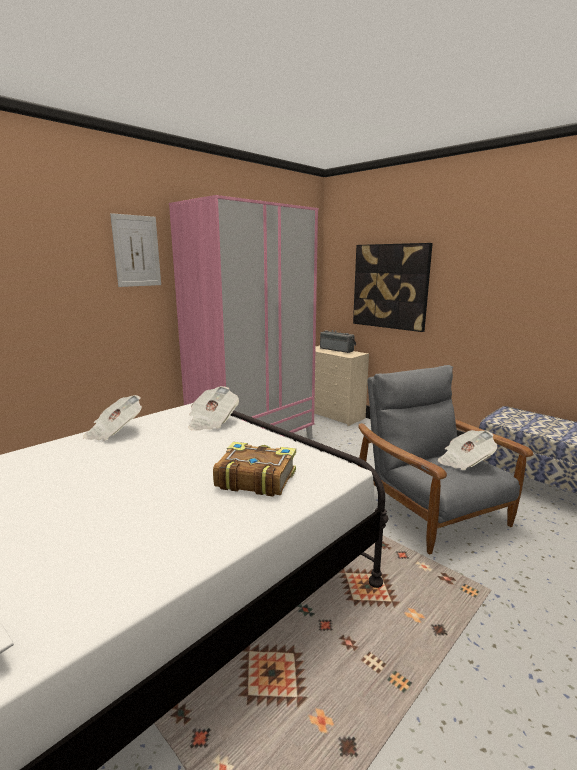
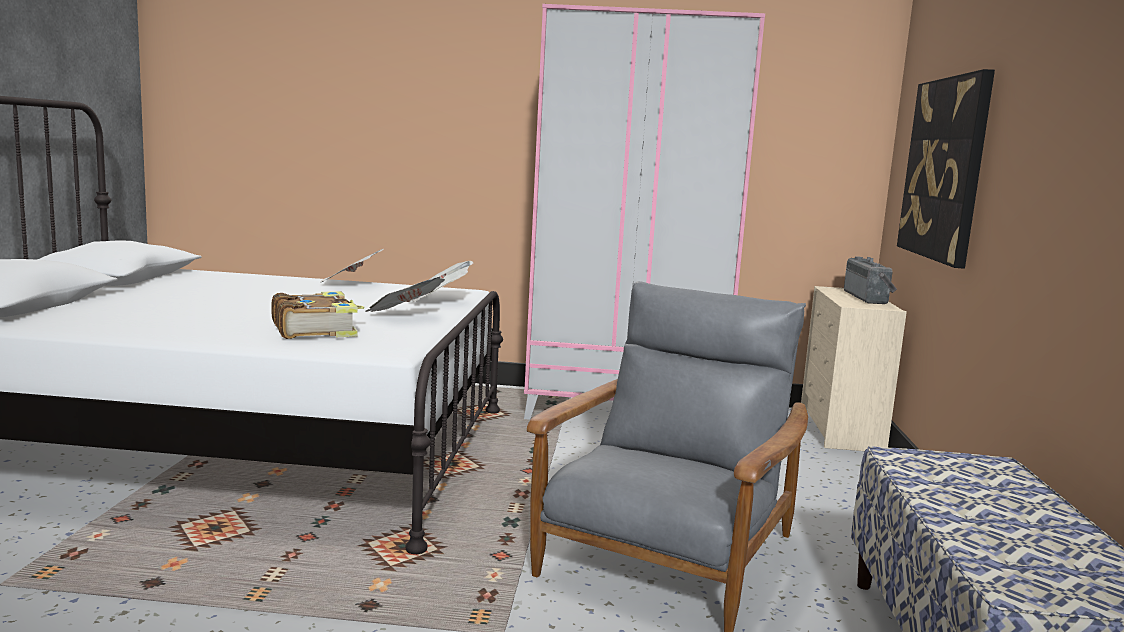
camera: 50 degrees right, 5 degrees down
(136, 251) = (503, 87): picture -> none
(464, 462) = (685, 468): newspaper -> newspaper (404, 316)

